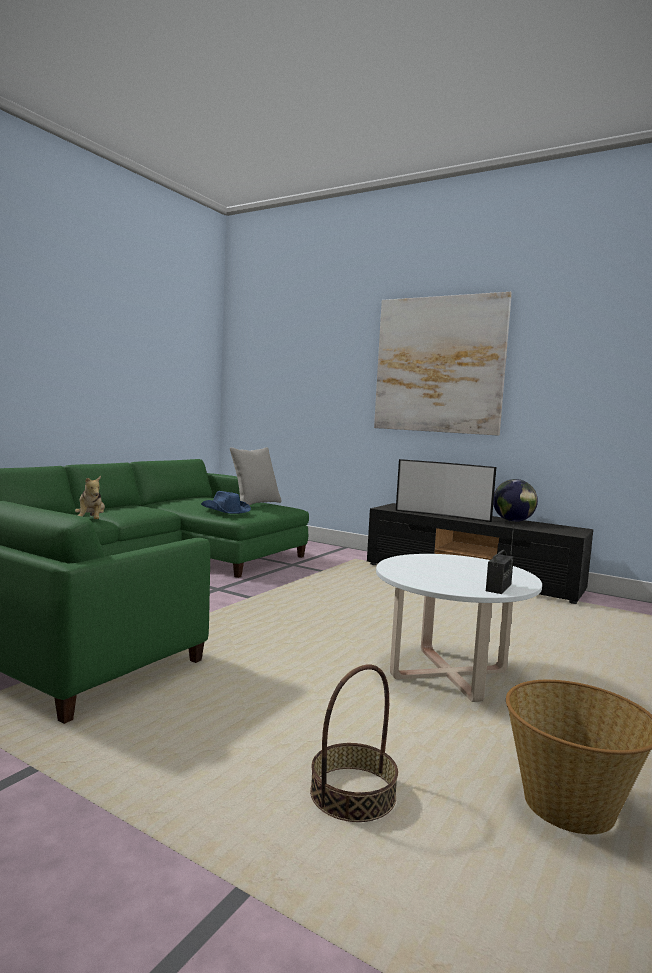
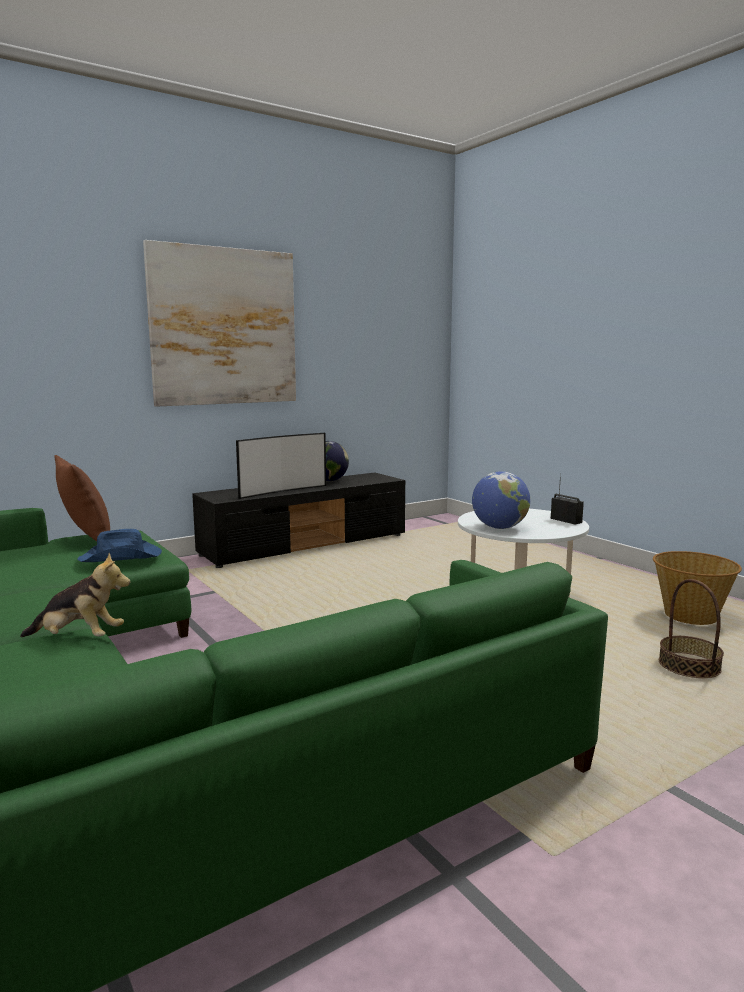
camera: 65 degrees left, 5 degrees up
(255, 504) = (86, 541): grey pillow -> brown pillow
(410, 565) = (499, 528): none -> globe

